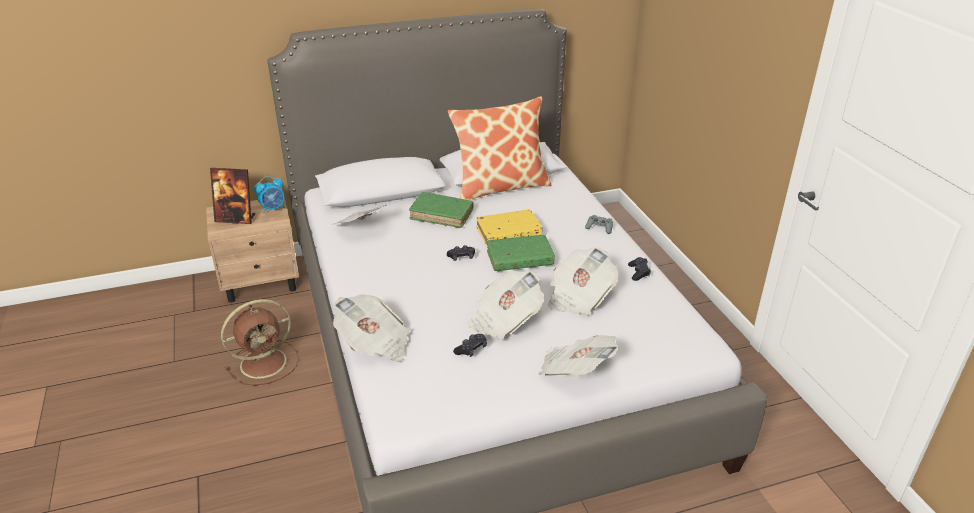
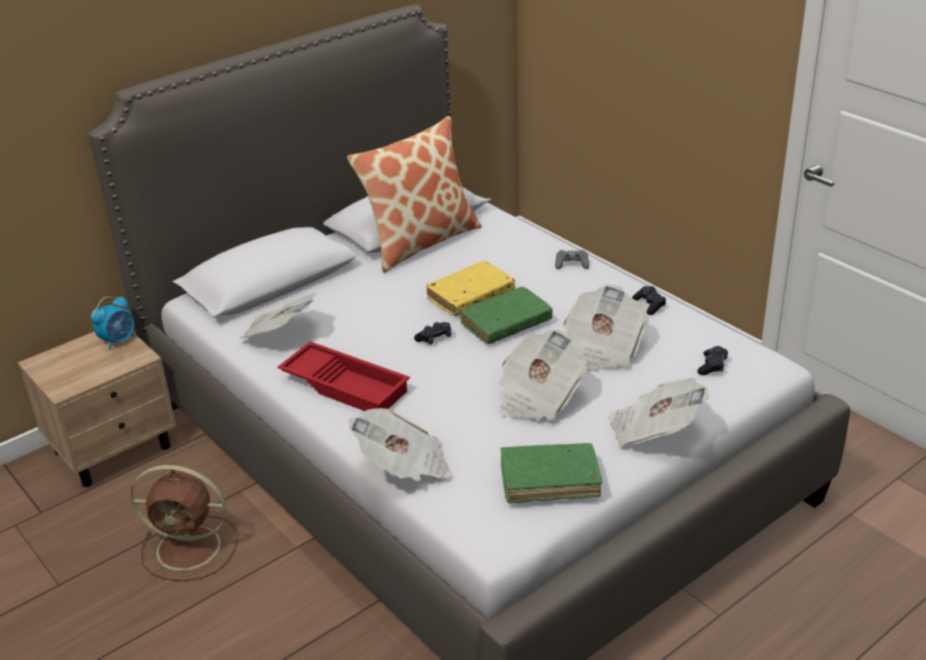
camera: 20 degrees left, 0 degrees up
(236, 219) = (74, 367): picture frame -> none
(265, 362) = (191, 548): brown fan -> brown fan turned 60 degrees clockwise
(379, 274) = (346, 385): none -> red tray
(441, 215) = (372, 294): green book -> green book (550, 480)
(471, 349) = (524, 440): black game controller -> black game controller (712, 366)

